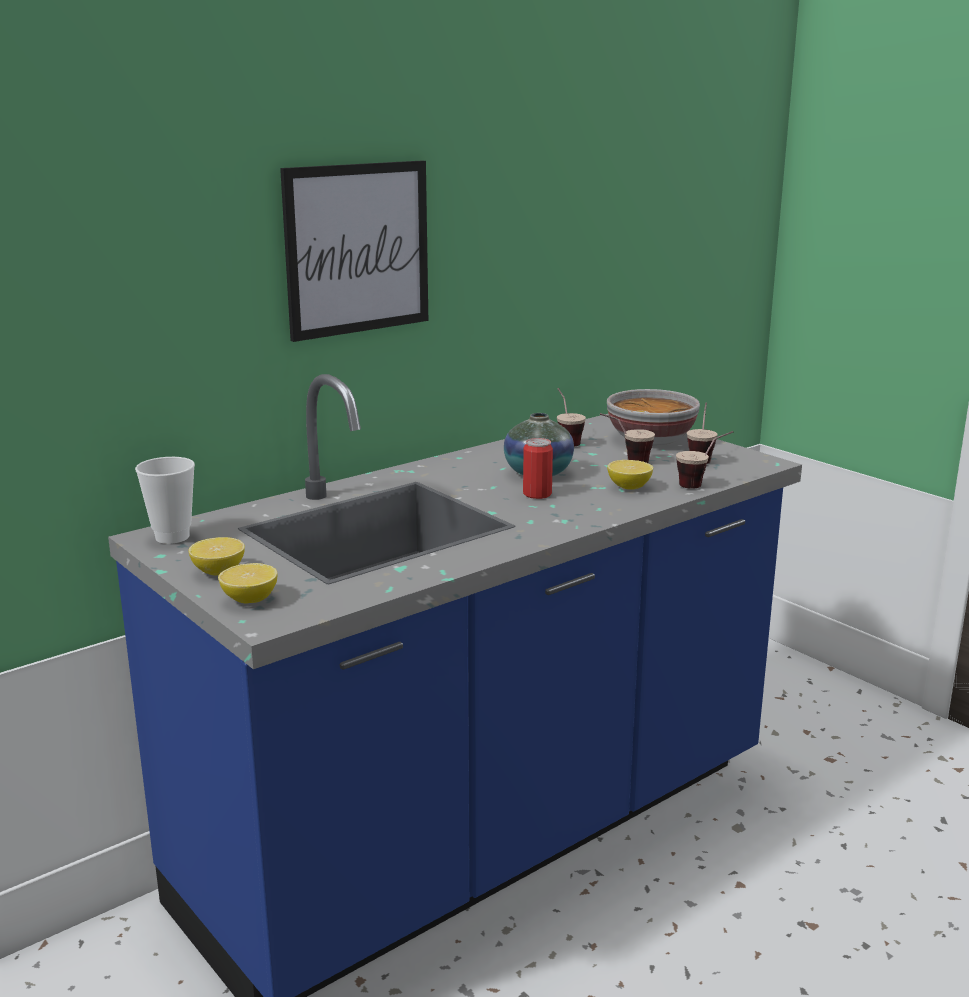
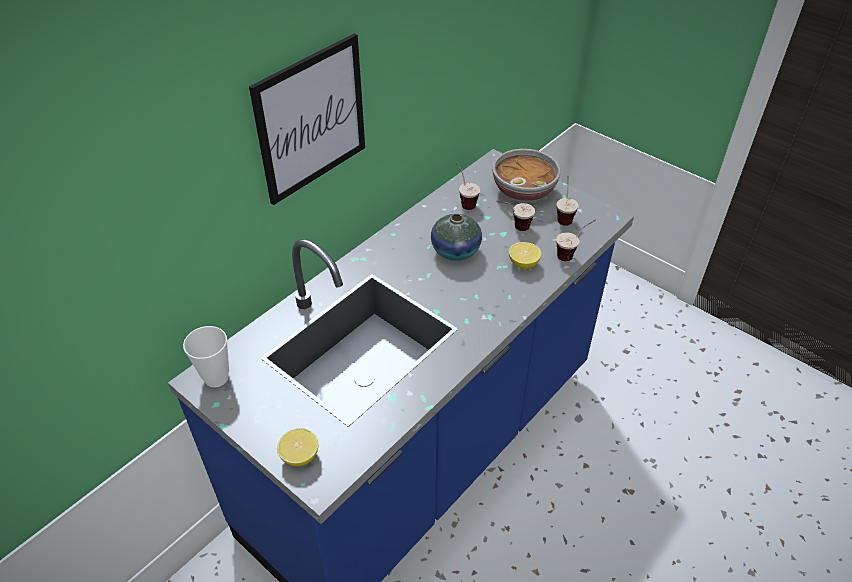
camera: 10 degrees left, 25 degrees up
(218, 571) = (266, 421): lemon -> none
(537, 494) = (462, 281): can -> none

